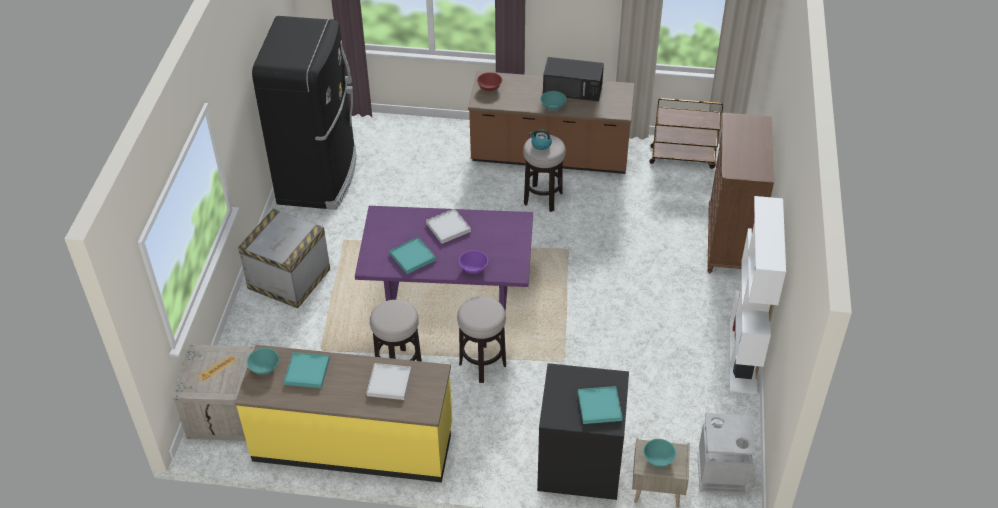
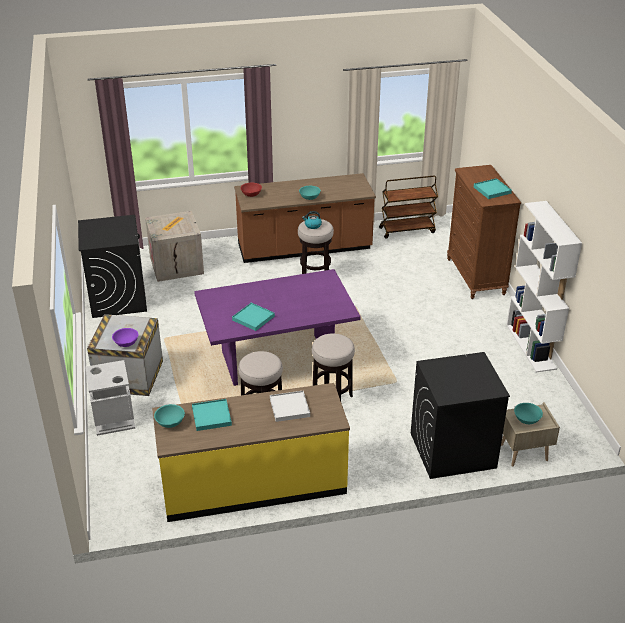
camera: 20 degrees left, 10 degrees down
(225, 412) = (122, 489): crate -> crate (175, 265)
(319, 176) = (118, 298): black fridge -> black washing machine
(448, 227) = (271, 292): white tray -> none
(473, 268) = (309, 315): purple bowl -> purple bowl (126, 343)
(573, 89) = (319, 184): black microwave -> none
(599, 406) = (477, 380): turquoise tray -> turquoise tray (492, 190)
(720, 473) = (564, 428): grey trash can -> grey trash can (113, 419)

